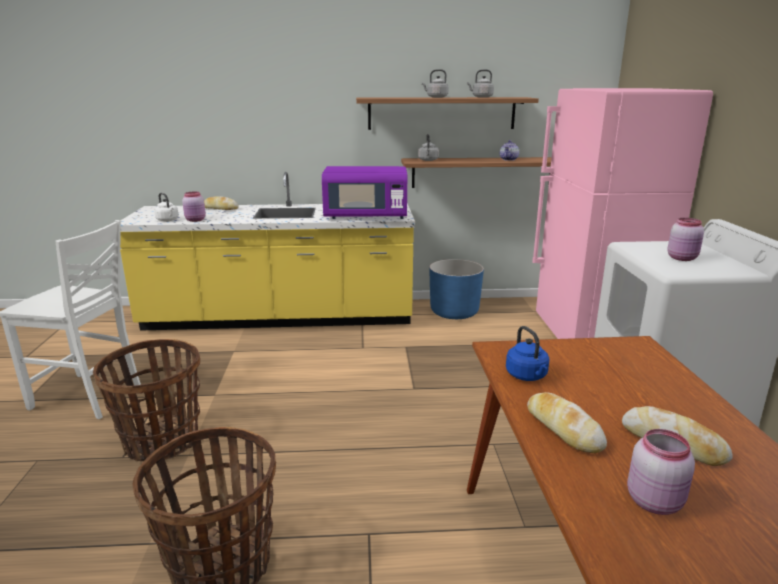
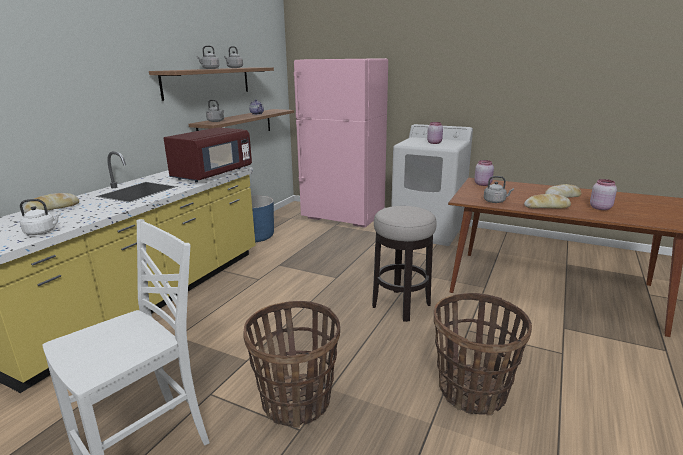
camera: 60 degrees left, 0 degrees up
(196, 220) = (77, 221): pink jar -> pink jar (483, 184)
(366, 216) = (212, 174): purple microwave -> red microwave
(388, 455) = (401, 305): none -> stool
(527, 376) = (495, 201): blue kettle -> grey kettle

